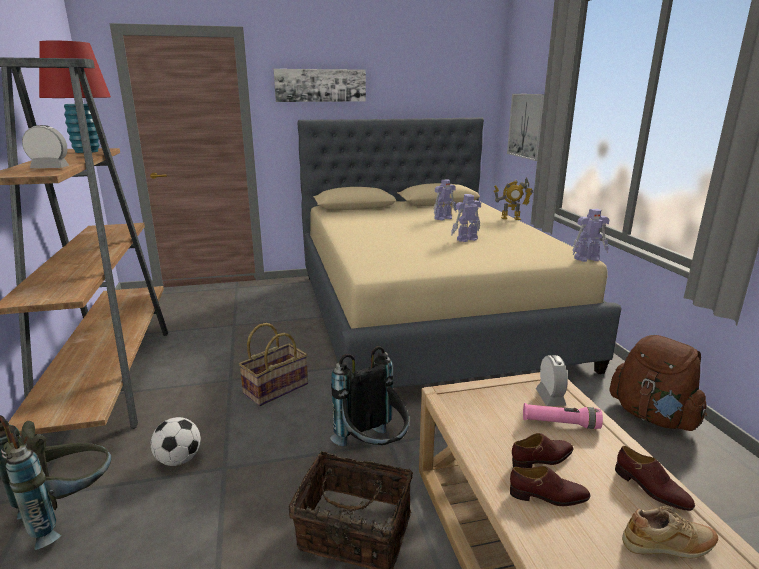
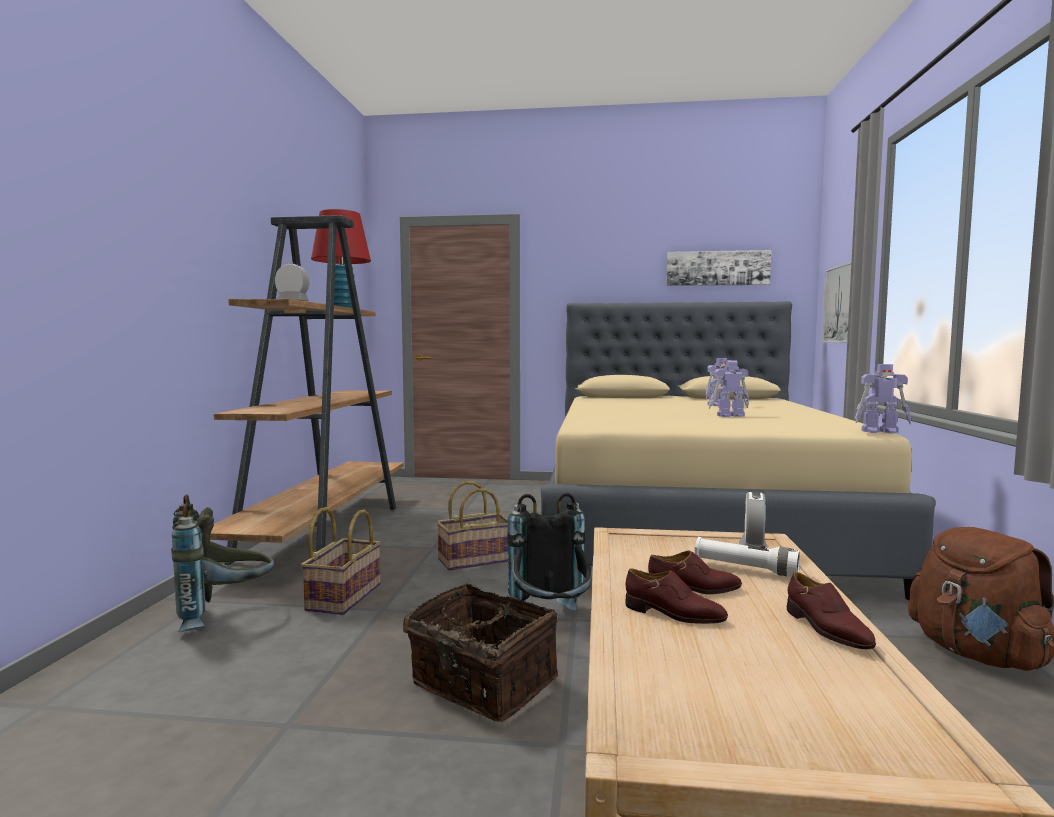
camera: 20 degrees right, 15 degrees down
(179, 460) = (343, 597): football -> basket
(320, 85) = (595, 268): picture -> picture (717, 268)
(510, 218) = (809, 408): toy robot -> none
(560, 423) = (745, 568): pink flashlight -> white flashlight
(668, 548) = (804, 674): beige shoe -> none

